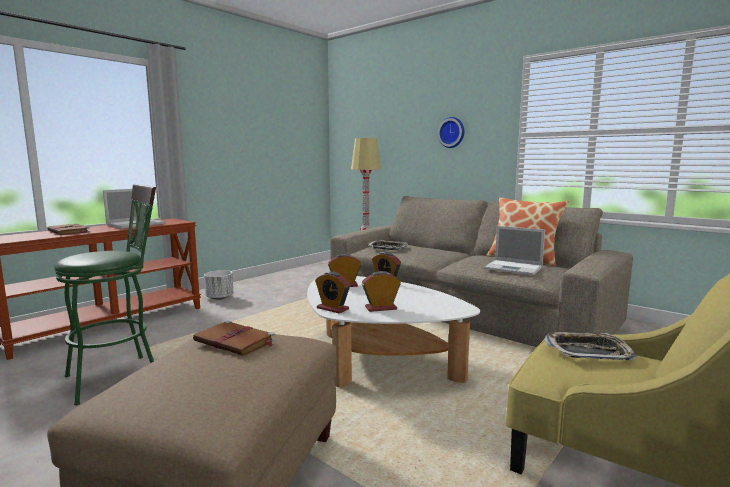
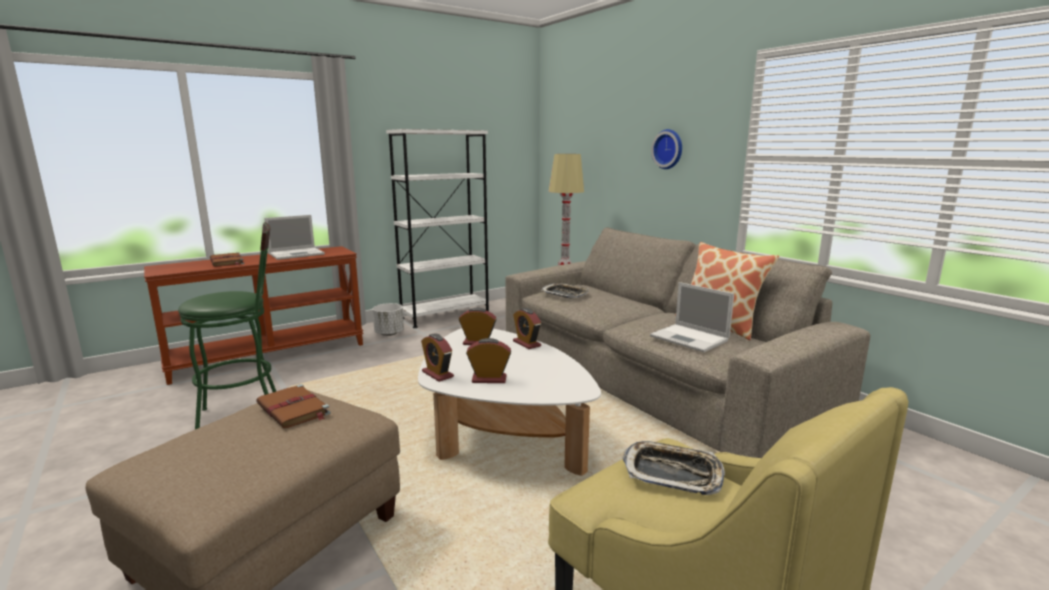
camera: 15 degrees right, 5 degrees up
(262, 281) = (445, 315): none -> white bookcase

